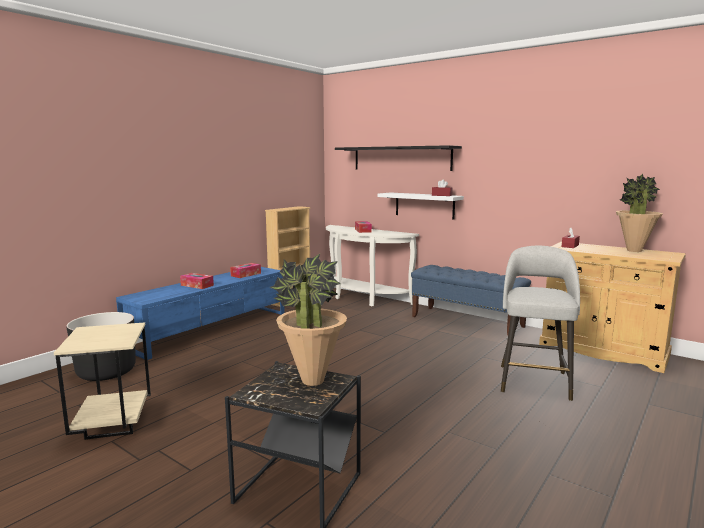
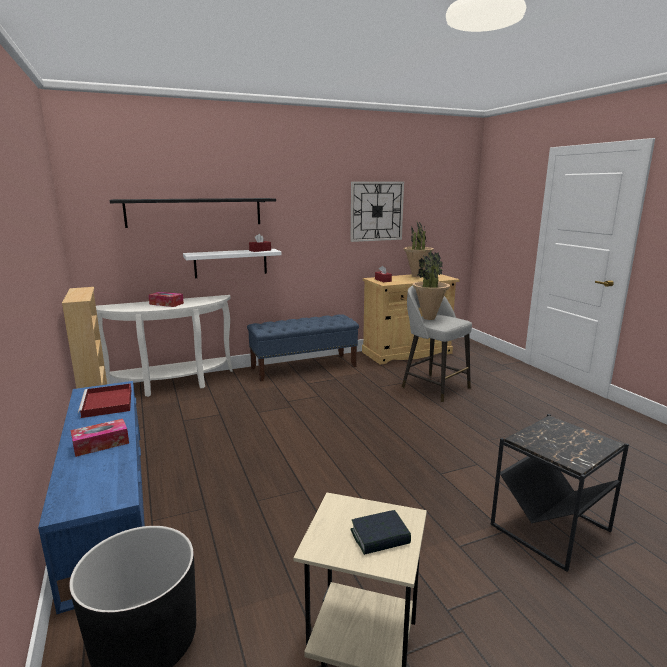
camera: 60 degrees left, 5 degrees up
(97, 339) = (380, 537): none -> book
(246, 274) = (107, 403): tissue box -> red tray
(312, 381) = (555, 432): potted plant -> potted plant (429, 318)
(589, 161) = (376, 211): none -> wall clock

